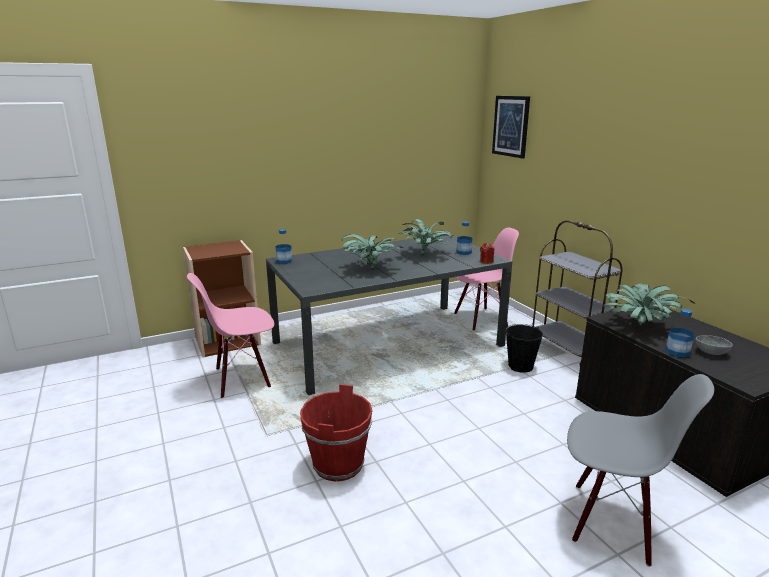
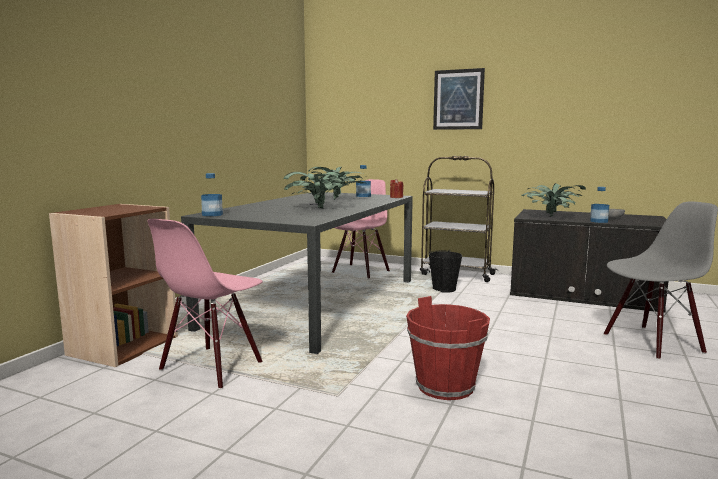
camera: 40 degrees left, 10 degrees down
(511, 126) = (346, 90): picture -> picture (458, 99)

